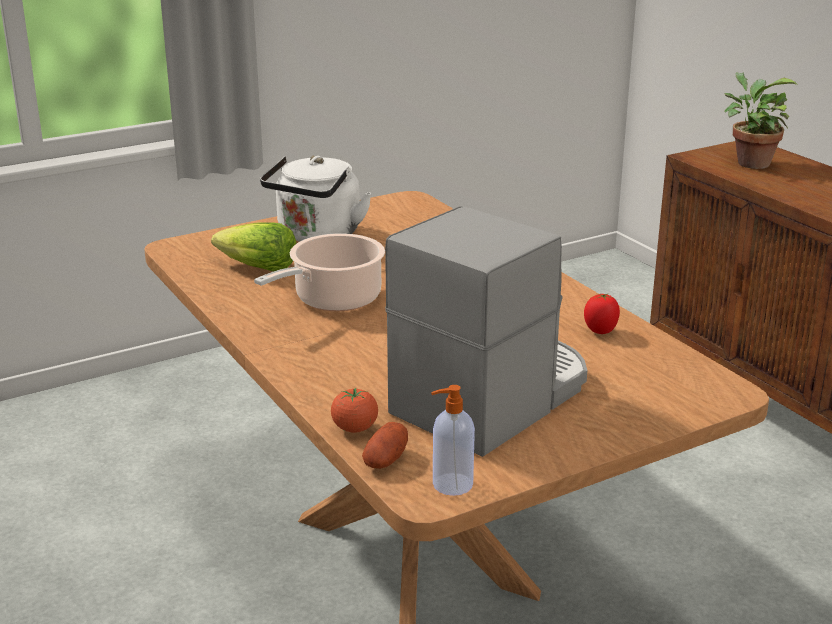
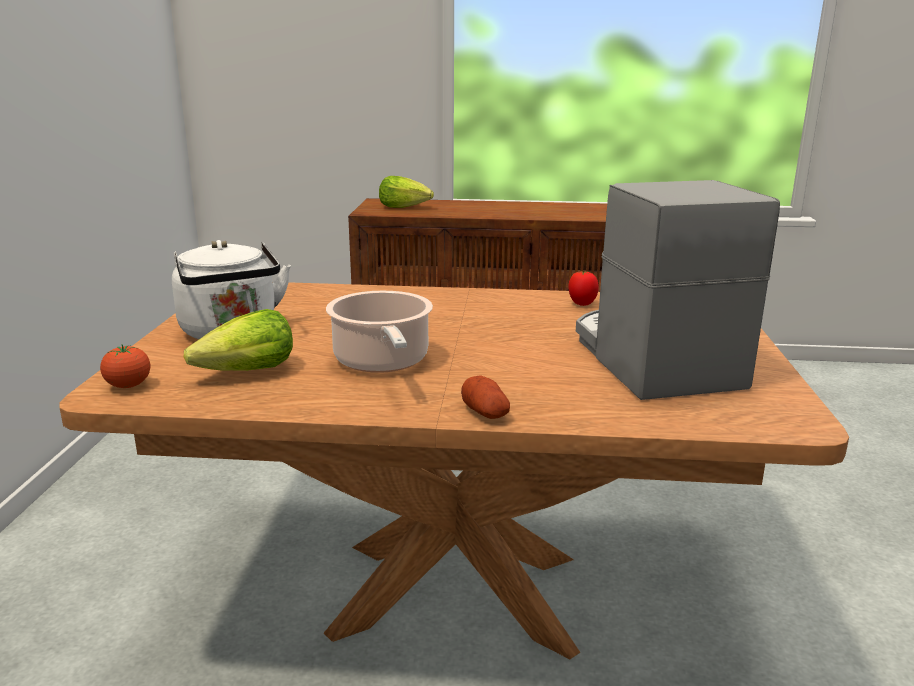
camera: 55 degrees left, 5 degrees down
(355, 429) = (655, 420): tomato -> tomato (128, 386)
(386, 460) = (726, 423): potato -> potato (485, 412)
(451, 485) = (789, 411): soap dispenser -> none
(749, 162) = (404, 207): potted plant -> lettuce

